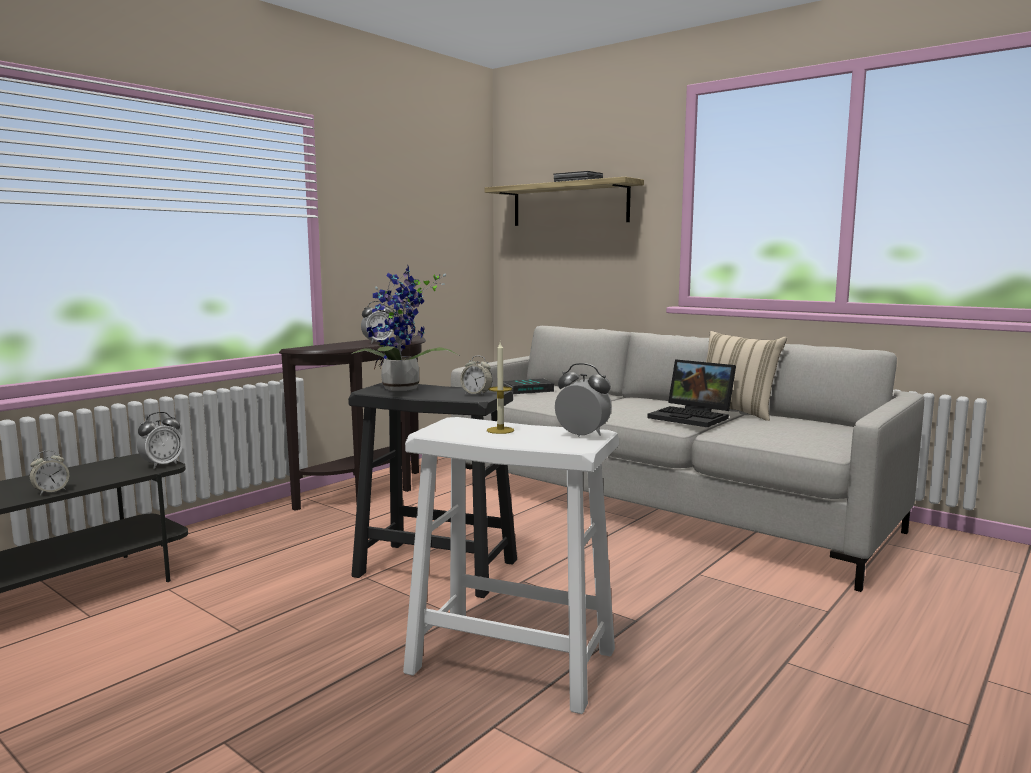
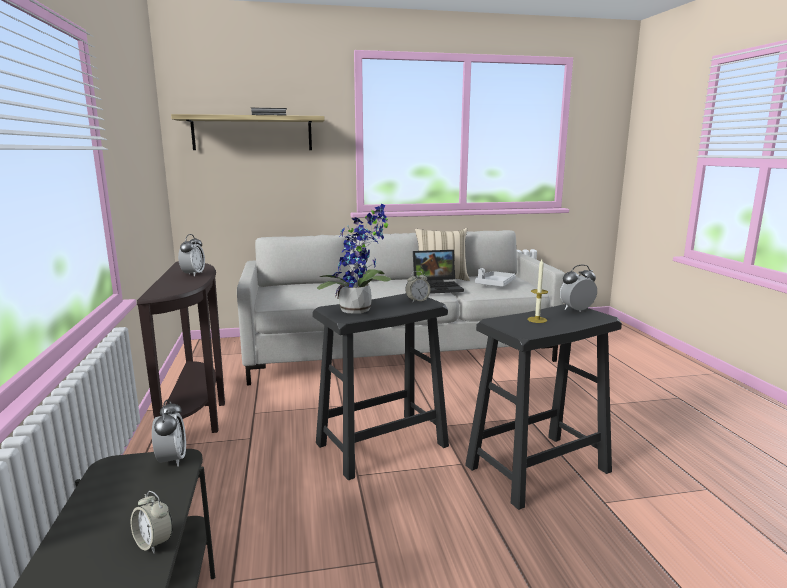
camera: 50 degrees left, 5 degrees up
(51, 491) = (154, 543): alarm clock -> alarm clock turned 135 degrees clockwise
(510, 660) = (536, 469): white stool -> black stool
(528, 390) = (290, 292): book -> none
(783, 430) = (495, 284): none -> grey tray

